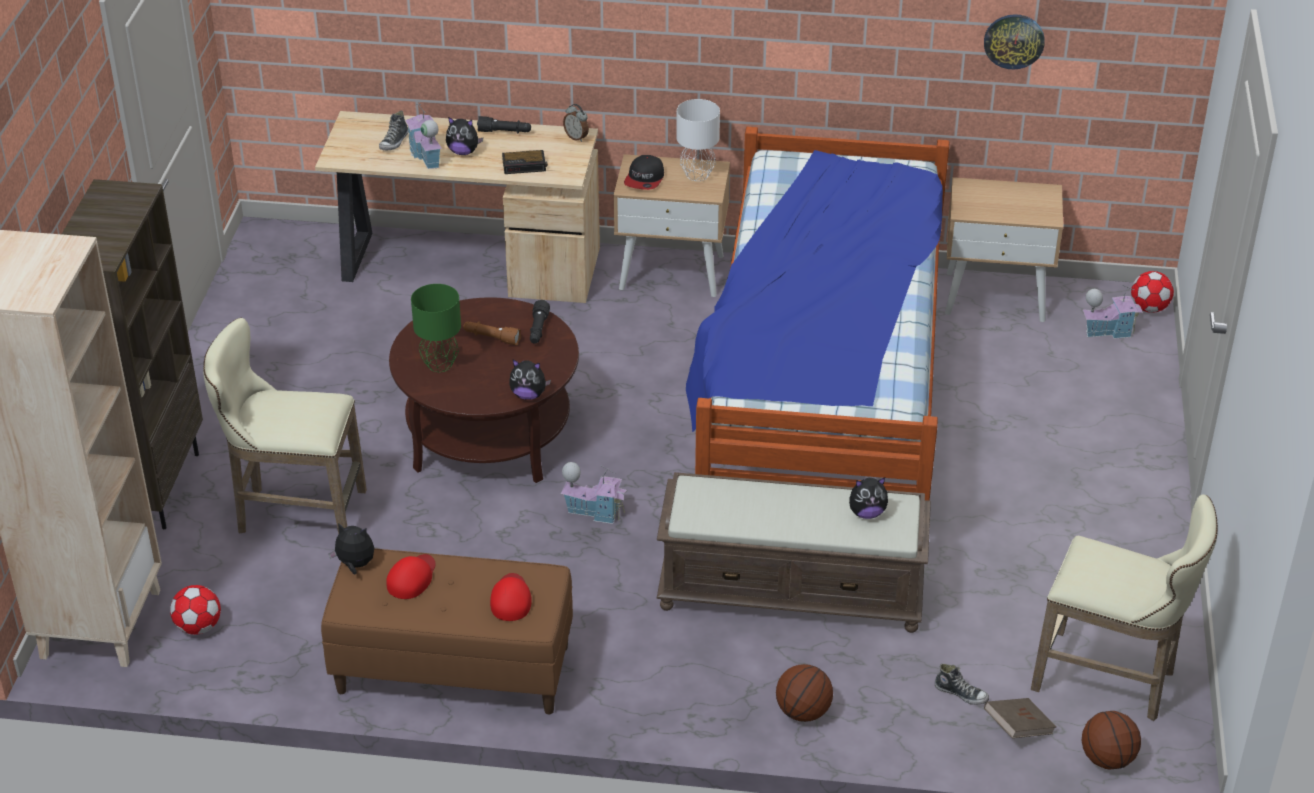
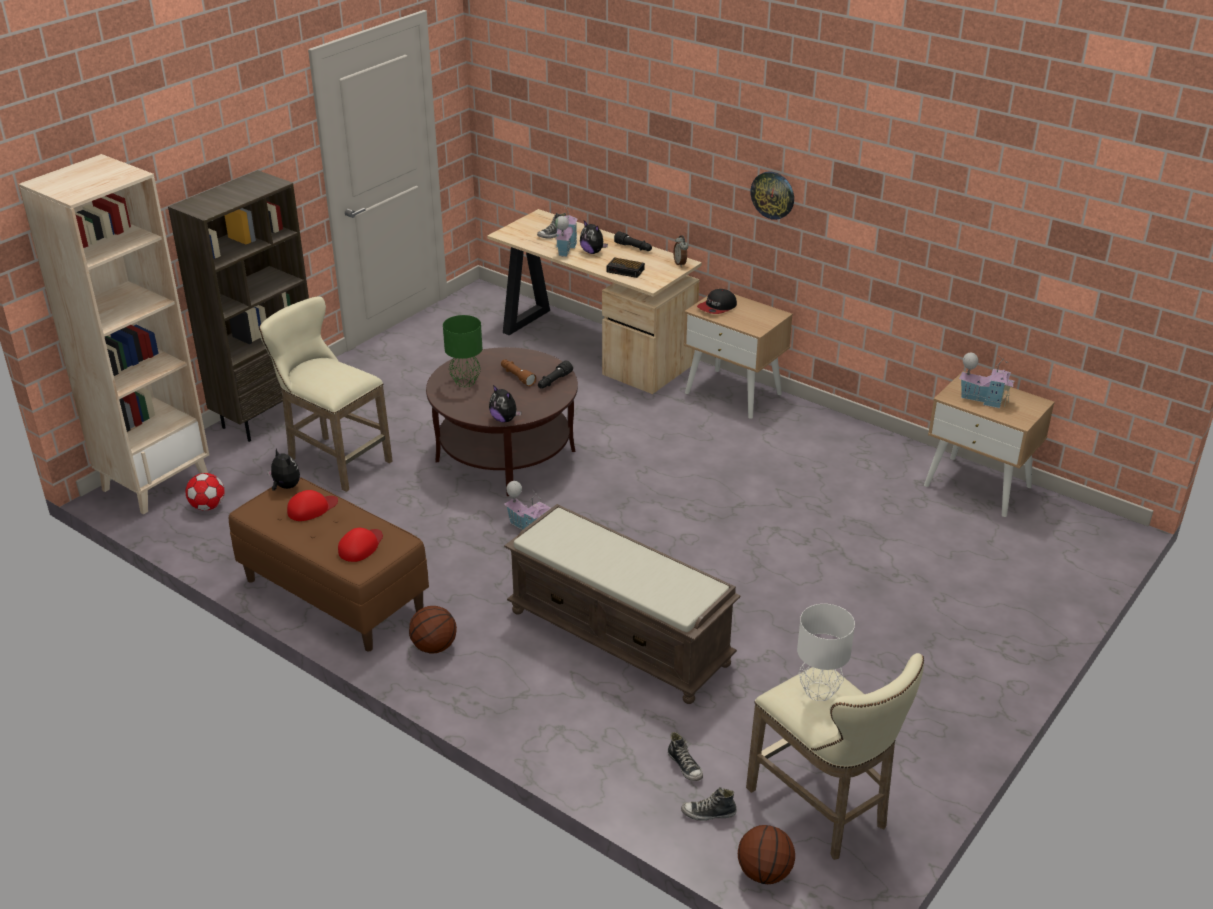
camera: 30 degrees right, 5 degrees down
(698, 175) = (759, 315): white table lamp -> white table lamp (820, 692)
(803, 712) = (547, 727): basketball -> basketball (433, 647)
(821, 397) = (770, 510): bed -> none
(866, 513) = (674, 583): plush toy -> none
(1014, 41) = (1025, 255): wall clock -> wall clock (773, 195)
(1018, 728) = (708, 813): brown book -> shoe
(1108, 331) = (1056, 541): toy house -> toy house (983, 399)
(1149, 308) = (1109, 536): football -> none

